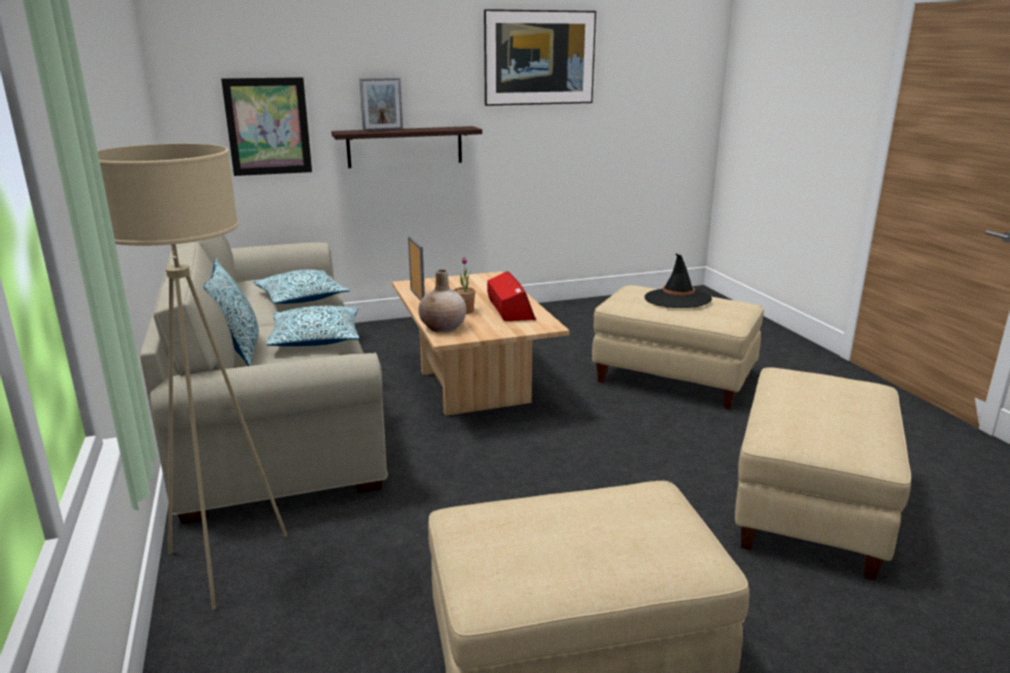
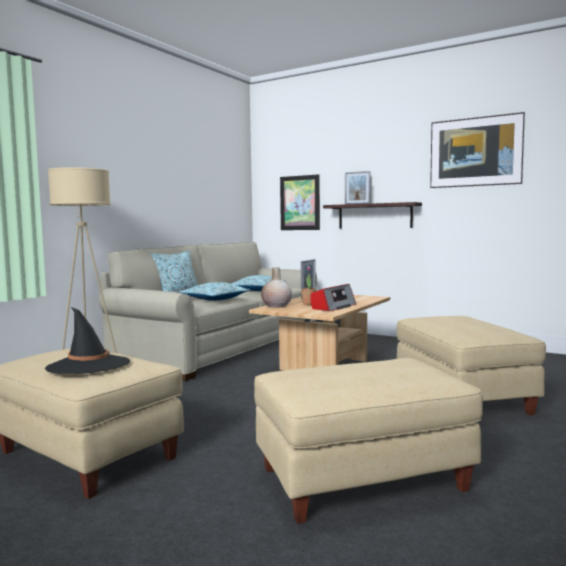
camera: 50 degrees right, 15 degrees down
(677, 299) = (467, 323): black hat -> black hat (88, 366)

